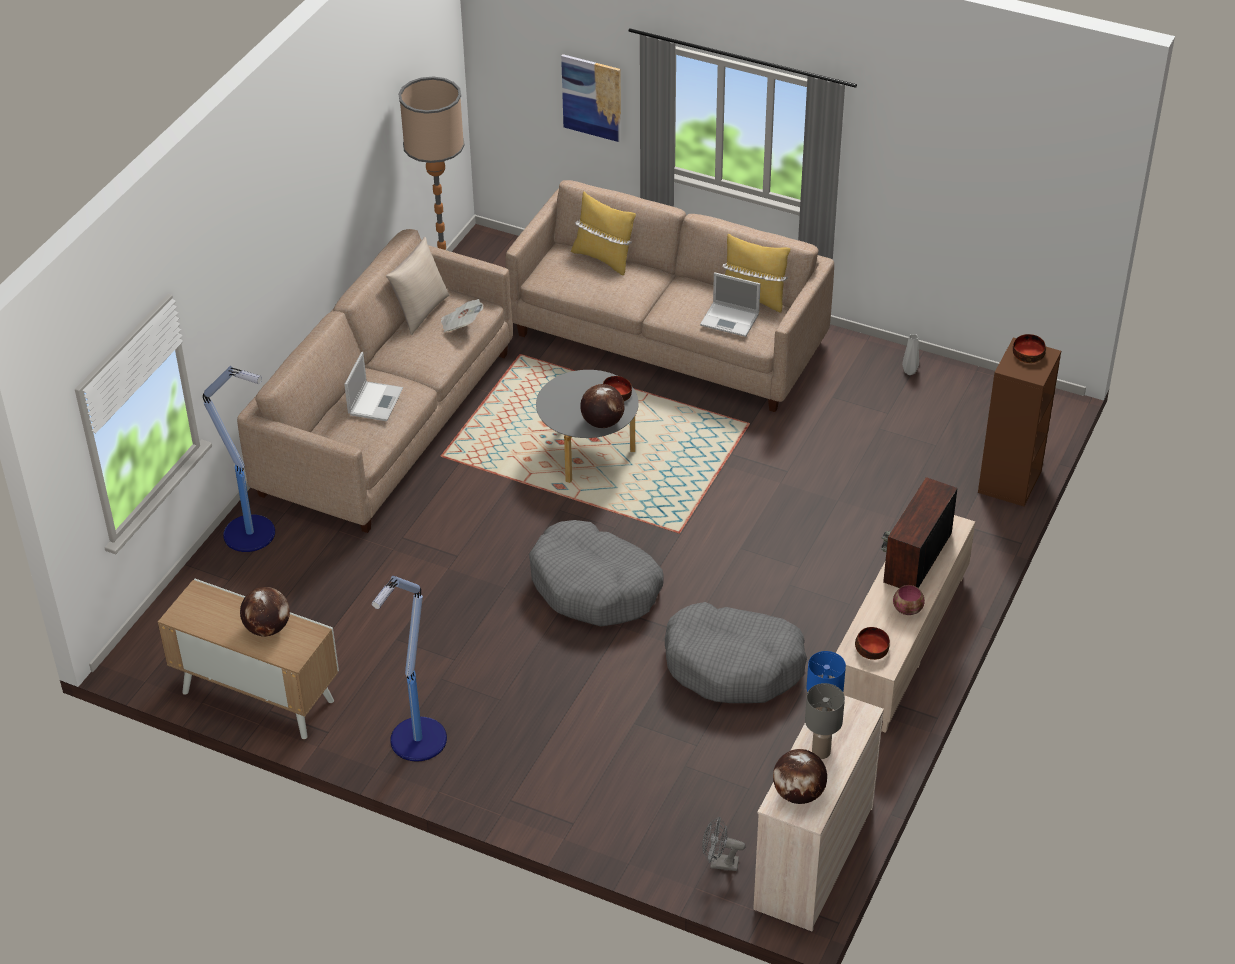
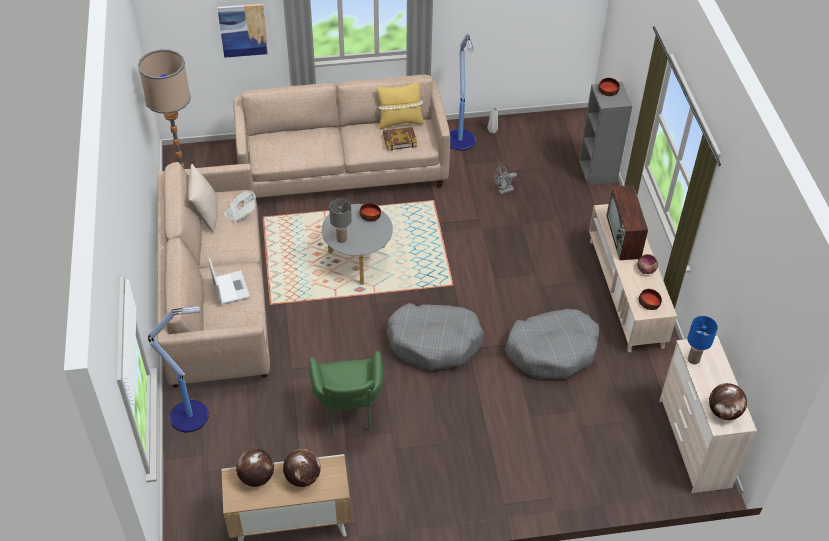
camera: 35 degrees left, 5 degrees up
(417, 741) = (416, 497): floor lamp -> floor lamp (460, 141)
(423, 616) = (349, 414): none -> green armchair
(602, 422) = (377, 237): globe -> globe (256, 477)
(603, 258) = (290, 133): yellow pillow -> none
(719, 863) = (650, 475): grey fan -> grey fan (503, 191)
(730, 320) = (399, 140): laptop -> book
(821, 751) = (711, 379): grey table lamp -> grey table lamp (341, 239)
(1010, 482) = (598, 172): brown bookcase -> grey bookcase

